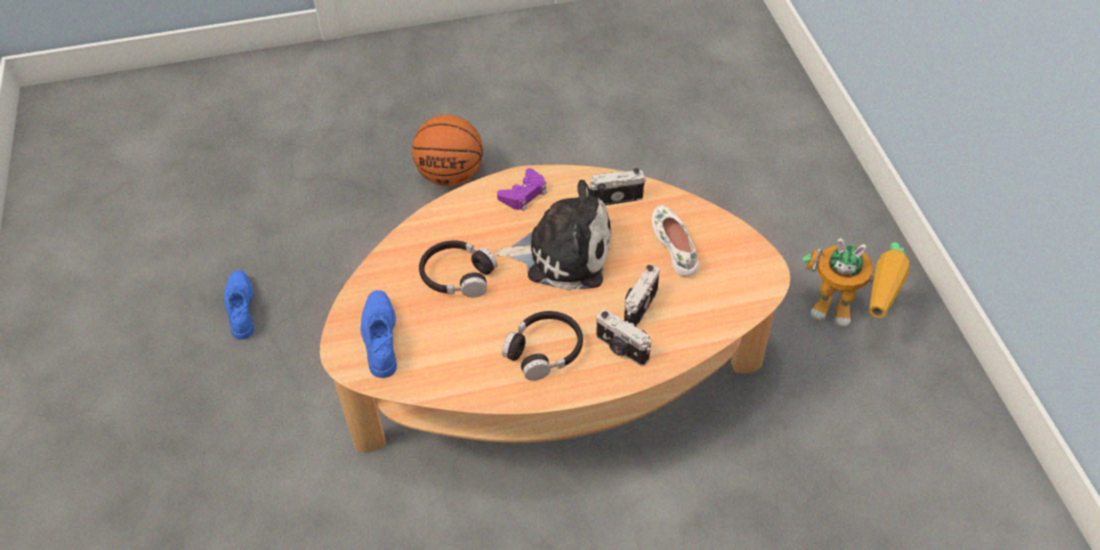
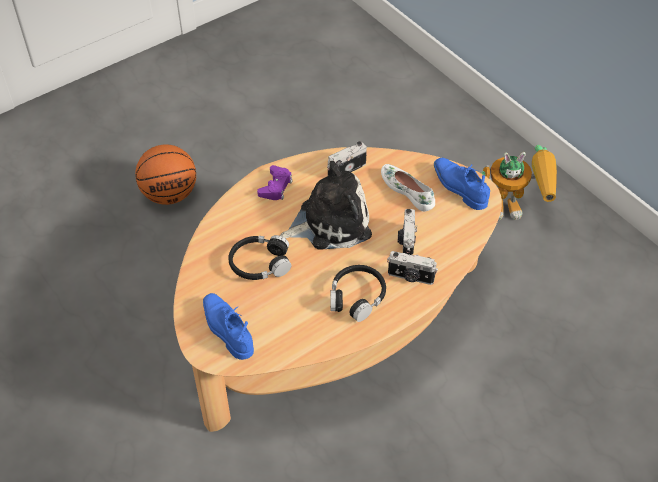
camera: 25 degrees left, 0 degrees up
(241, 308) = (50, 355): blue shoe -> blue shoe (459, 188)

